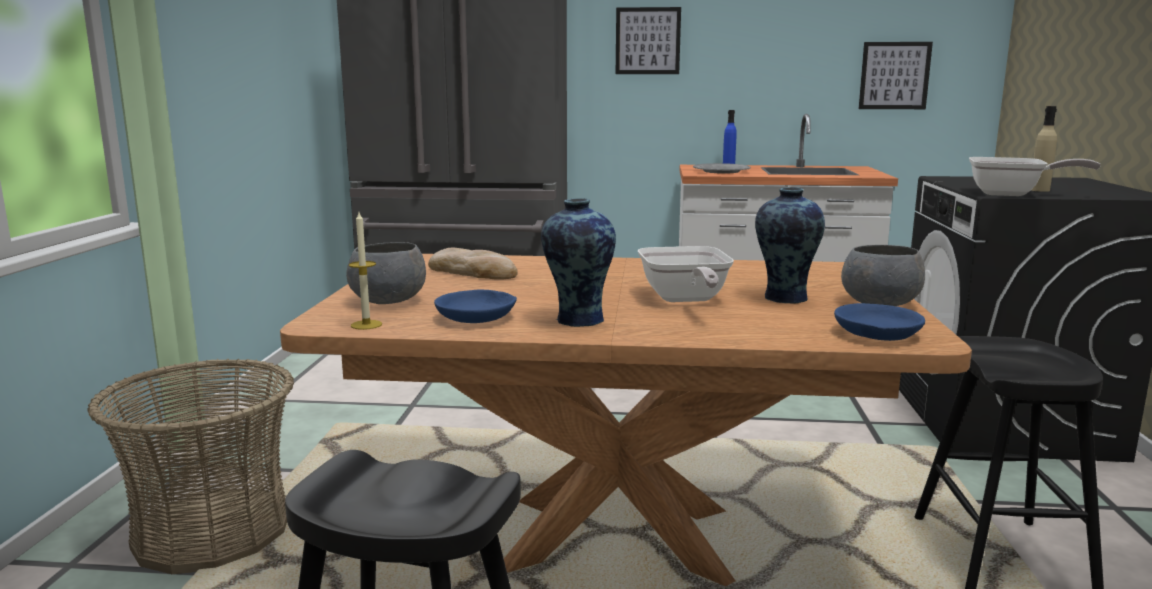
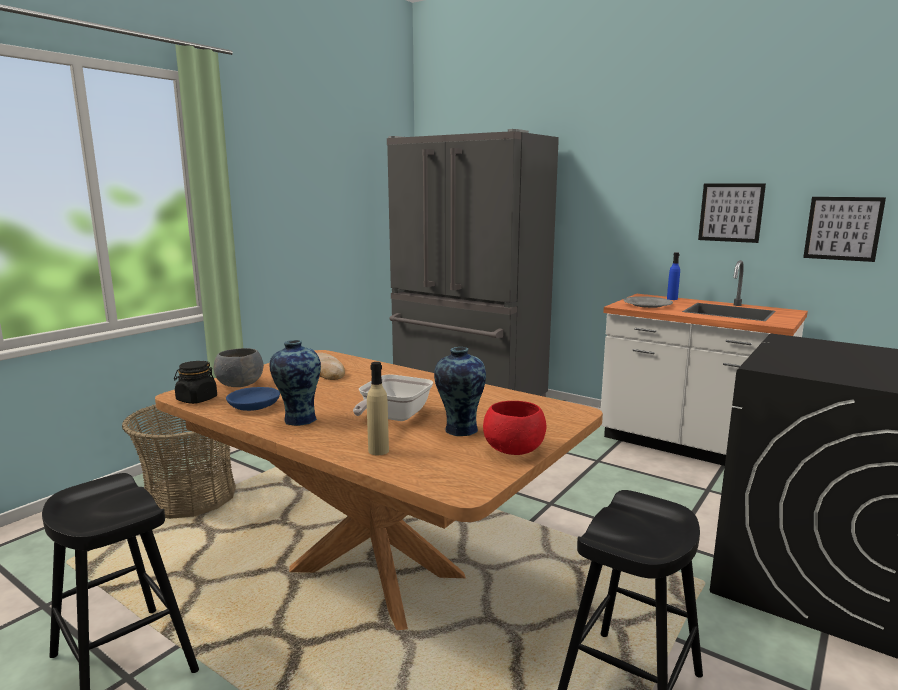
camera: 30 degrees right, 0 degrees up
(366, 325) = (196, 399): candle -> black jar
(647, 41) = (618, 193): picture -> picture (731, 212)
(877, 334) = (445, 475): blue bowl -> none
(879, 303) = (514, 449): grey bowl -> red bowl
(1012, 194) = (784, 368): frying pan -> none
(1039, 190) = (833, 366): beige bottle -> beige bottle (378, 451)

